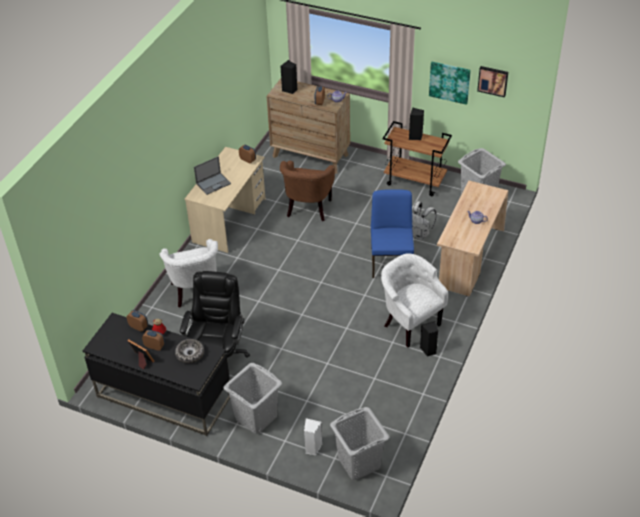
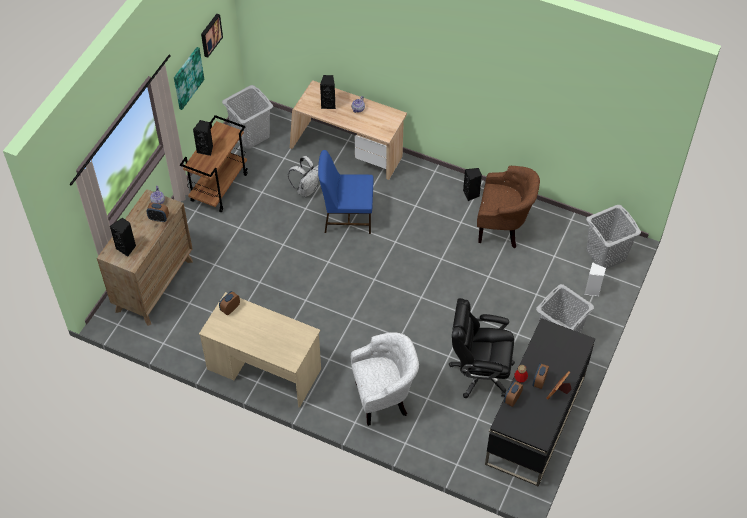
camera: 90 degrees left, 10 degrees up
(190, 354) = (548, 348): bowl -> none
(213, 183) = (270, 343): laptop -> none
(308, 210) = (255, 289): brown armchair -> brown armchair (503, 228)
(409, 324) = (437, 207): white armchair -> none
(479, 201) = (328, 104): none -> black speaker

